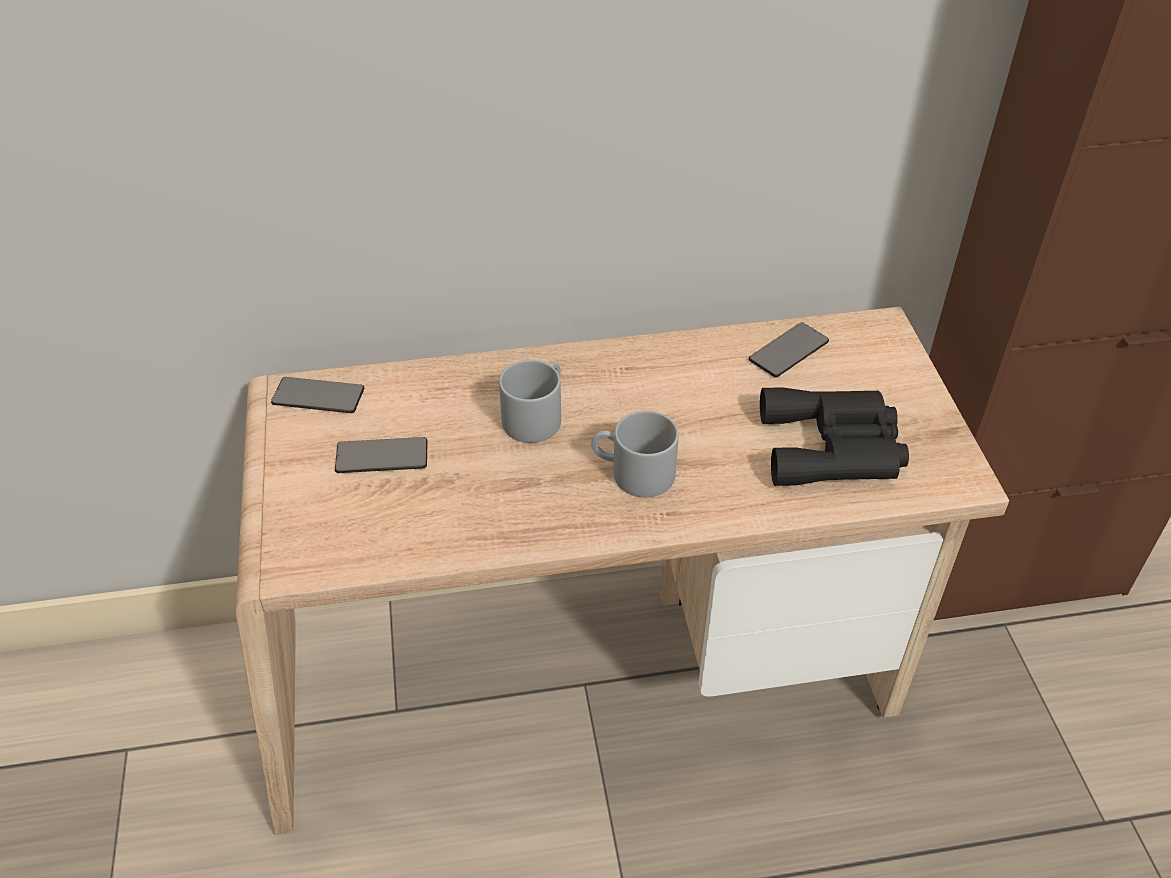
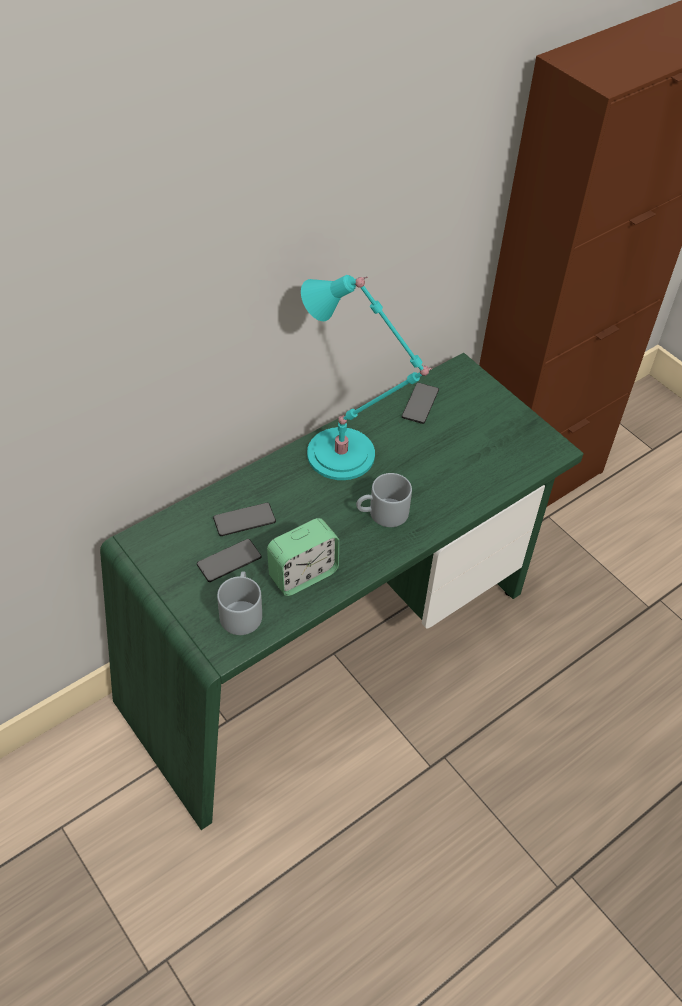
camera: 30 degrees left, 5 degrees up
(318, 396) = (159, 538): phone -> phone (244, 520)
(465, 511) = (303, 574): none -> alarm clock
(536, 415) = (302, 498): grey mug -> grey mug (240, 610)
(585, 682) = (333, 652): beige desk -> green desk
(635, 383) = (346, 456): none -> turquoise table lamp
(835, 447) = (480, 455): black binoculars -> none

